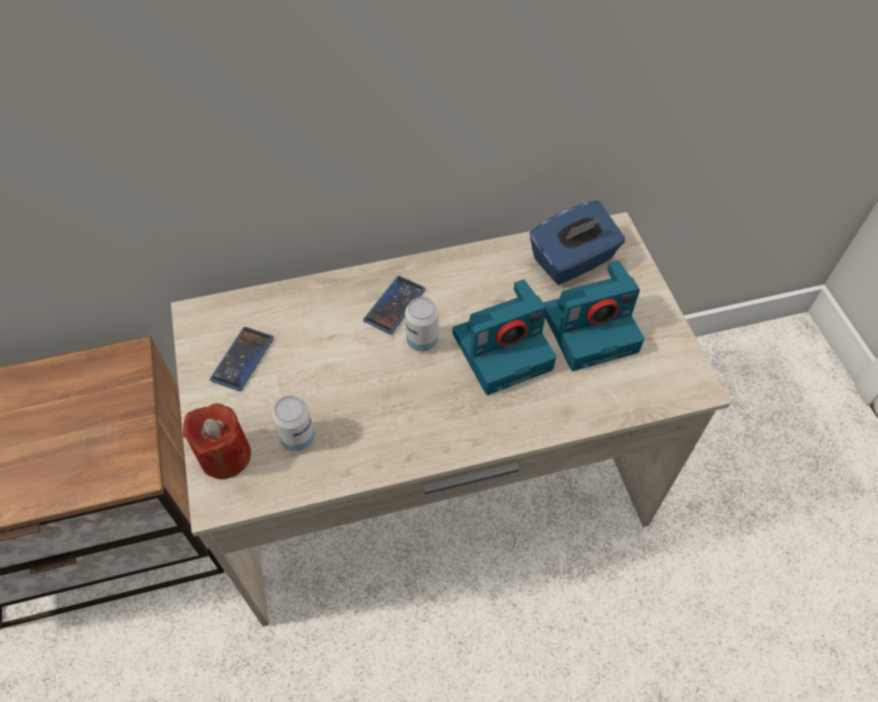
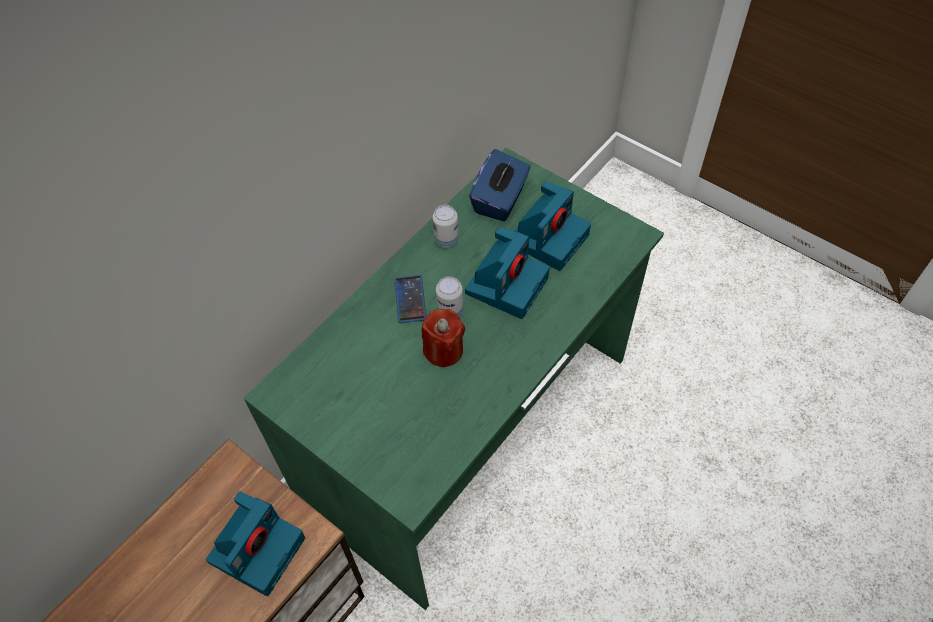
camera: 35 degrees left, 0 degrees up
(84, 449) = (257, 547): none -> camera
(225, 456) = (388, 470): red candle -> red candle (443, 350)
(242, 359) = (338, 401): phone -> none
(298, 438) = (427, 425): can -> can (446, 240)
(439, 491) = (471, 431): beige desk -> green desk

